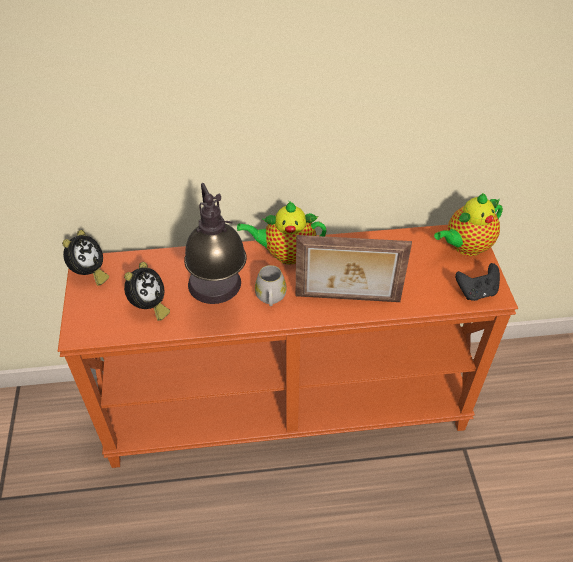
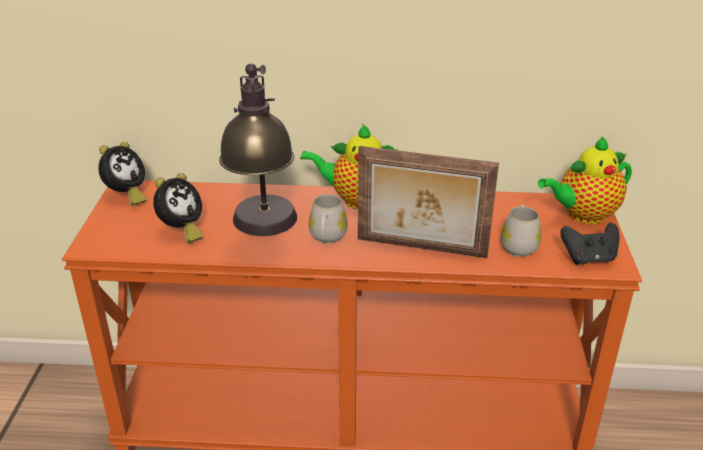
camera: 10 degrees right, 15 degrees down
(421, 285) = (518, 245): none -> white mug

